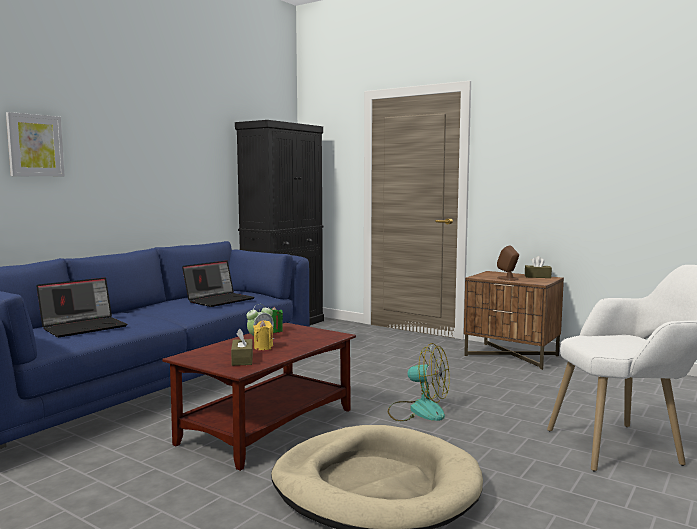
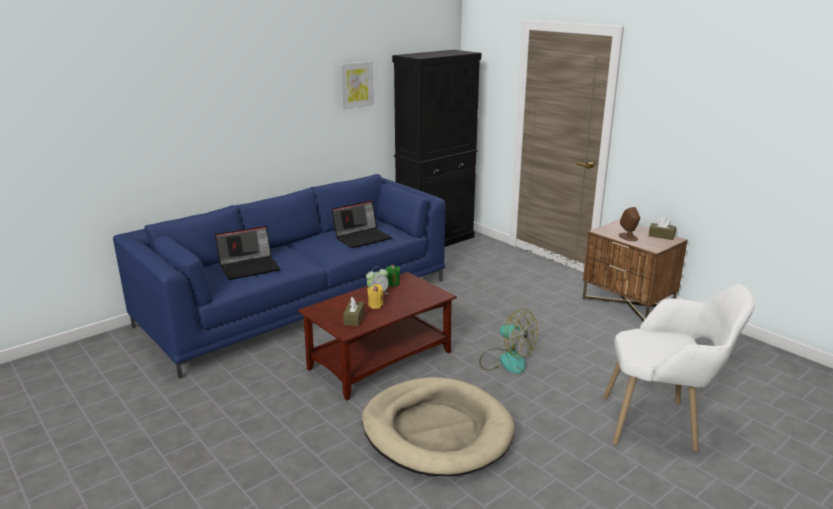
camera: 15 degrees right, 15 degrees up
(35, 145) = (213, 108): picture -> picture (356, 84)

